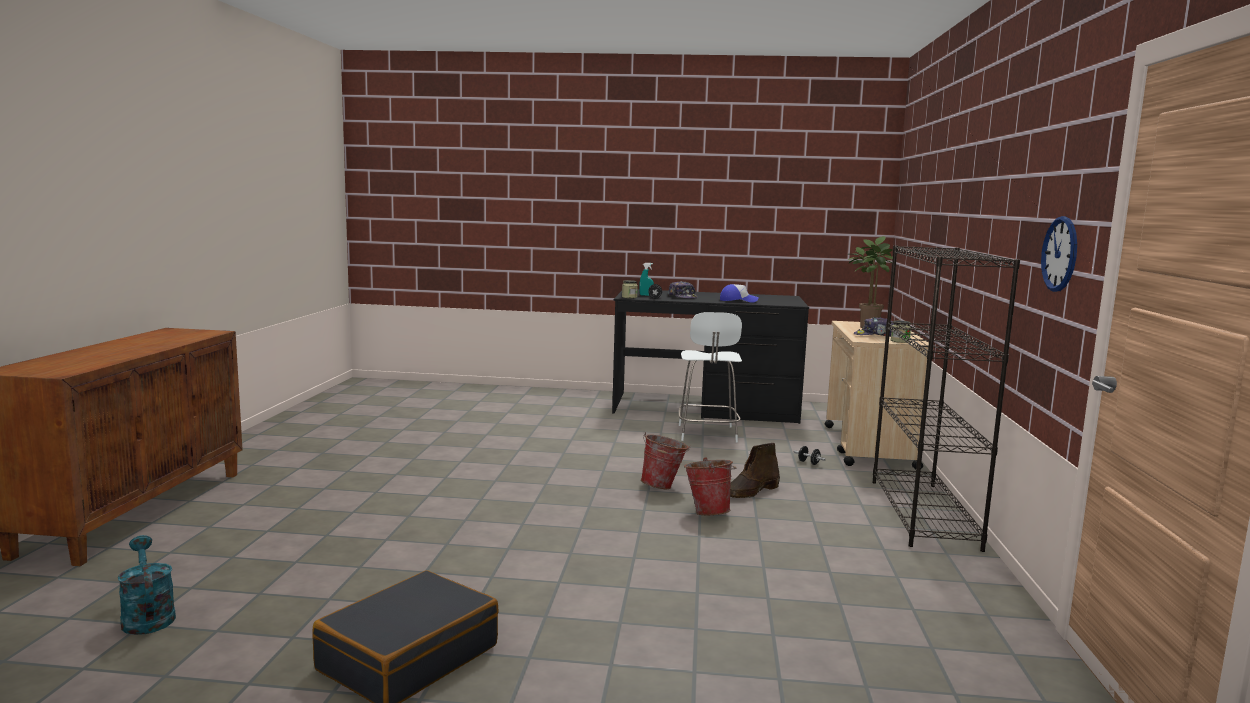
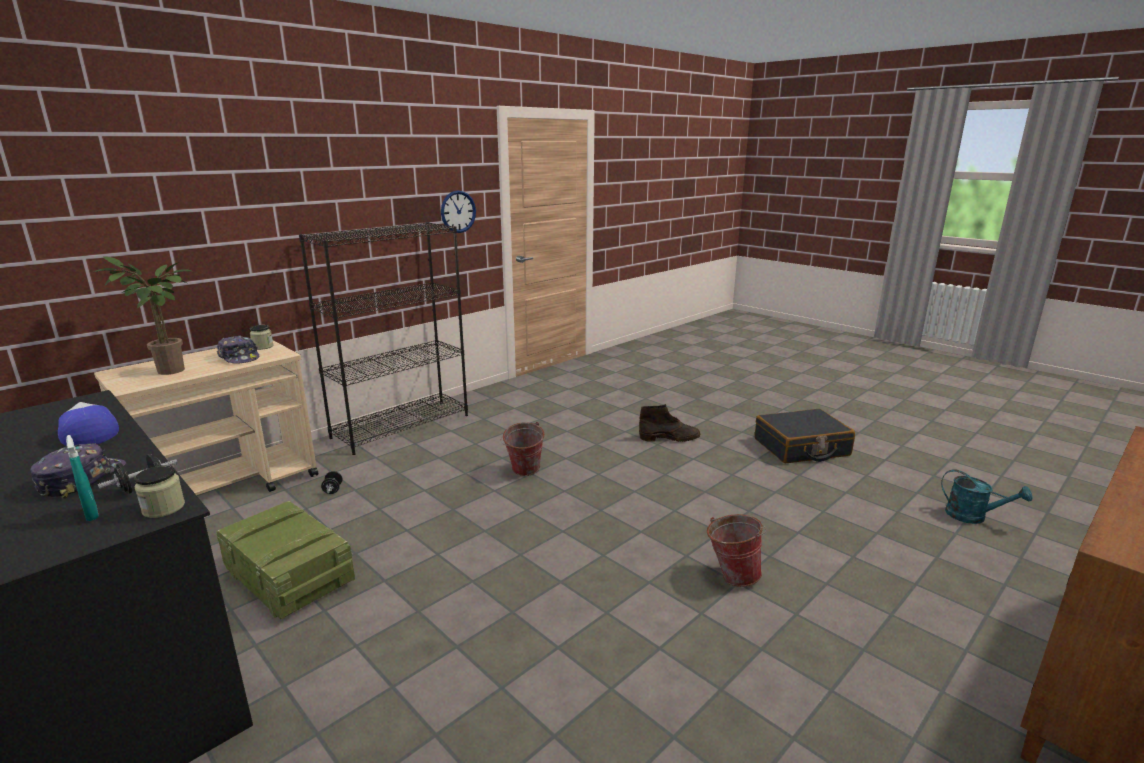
camera: 140 degrees left, 10 degrees up
(147, 616) = (973, 516): turquoise watering can -> turquoise watering can turned 60 degrees counterclockwise
(664, 486) = (506, 509): bucket -> bucket (731, 575)
(707, 434) = (290, 578): white chair -> crate
(750, 492) = (455, 478): brown boot -> brown boot (670, 438)

